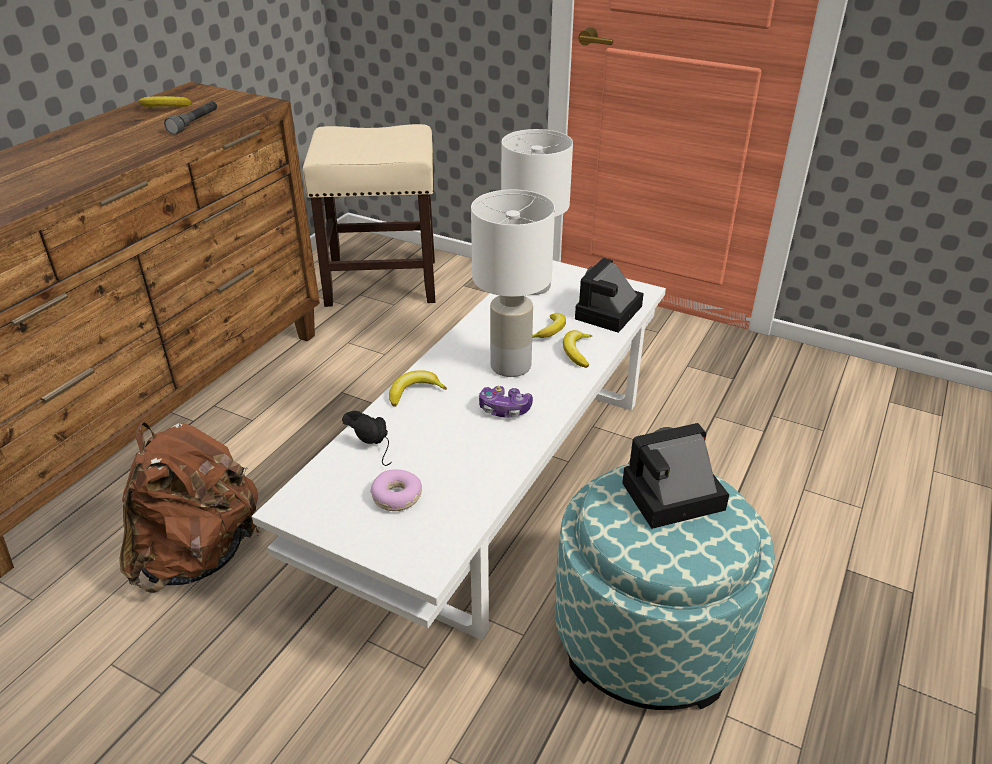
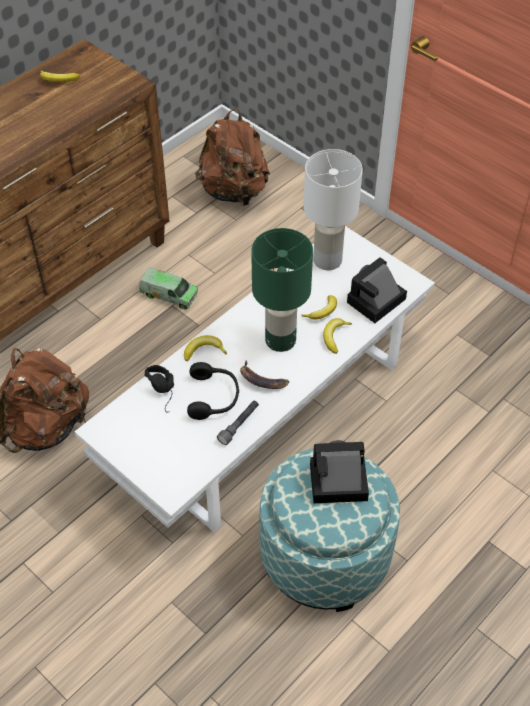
camera: 15 degrees right, 15 degrees up
(195, 124) = (78, 107): grey flashlight -> grey flashlight (239, 425)
(335, 382) = (169, 295): none -> toy truck
(383, 282) = (234, 191): beige stool -> brown backpack
(396, 497) = (167, 437): donut -> none
(447, 438) = (214, 397): none -> black headphones
(504, 409) = (261, 380): game controller -> banana
(511, 367) = (280, 341): white table lamp -> green table lamp

